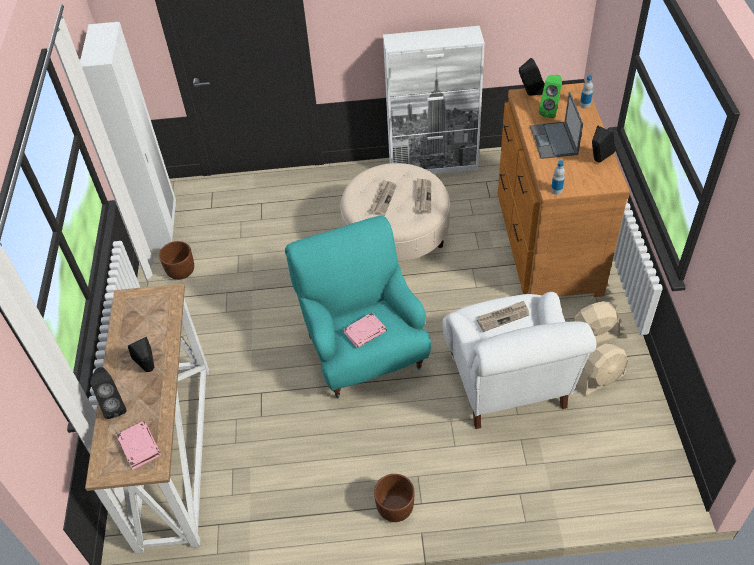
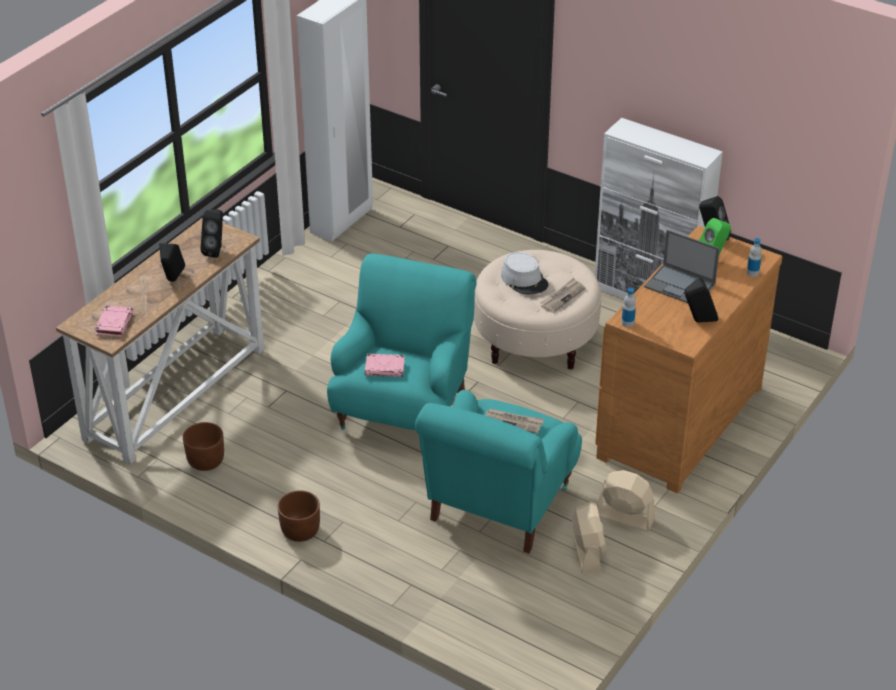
camera: 35 degrees right, 10 degrees down
(114, 405) = (125, 289): black speaker -> black speaker (216, 250)
(181, 271) = (320, 264): brown planter -> brown planter (206, 461)
(383, 199) = (524, 280): newspaper -> grey hat
(507, 384) = (498, 505): white armchair -> turquoise armchair
(554, 141) = (680, 285): laptop -> laptop turned 90 degrees counterclockwise
(600, 379) = (587, 552): beige fan -> beige fan turned 105 degrees counterclockwise

